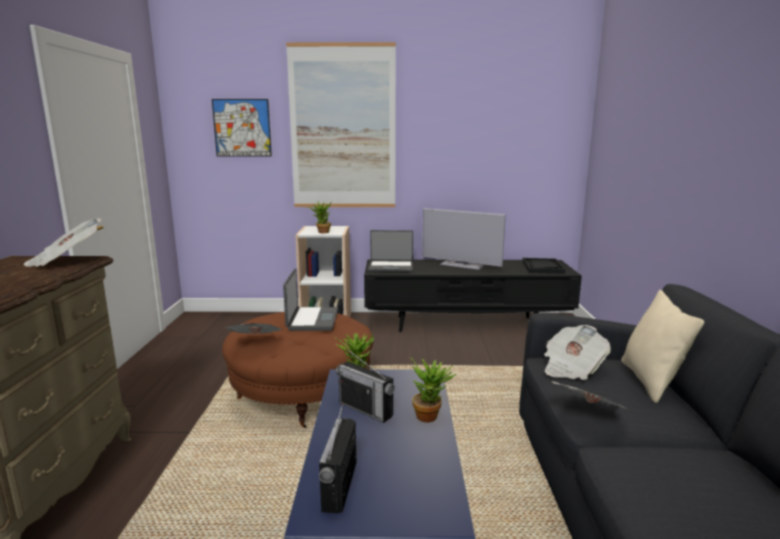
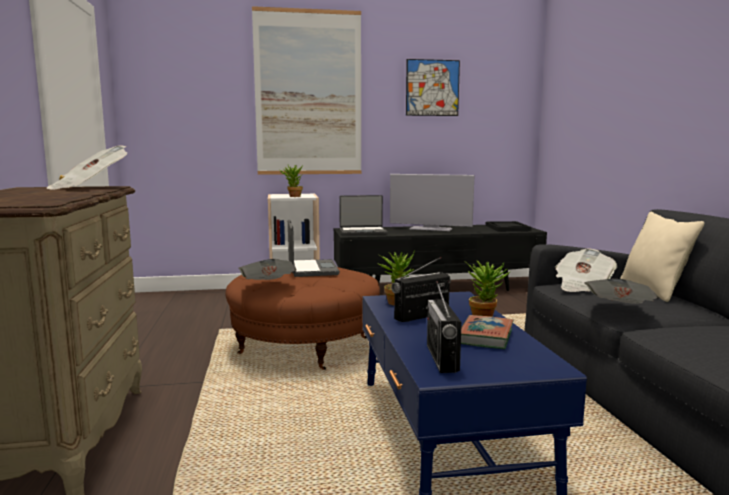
camera: 10 degrees left, 5 degrees down
(242, 128) = (203, 92): picture -> picture (432, 88)
(365, 409) = (422, 316): radio -> radio turned 120 degrees clockwise
(408, 451) = (485, 336): none -> book

